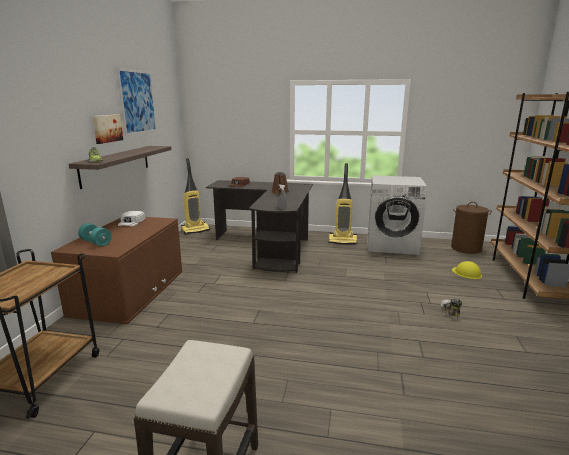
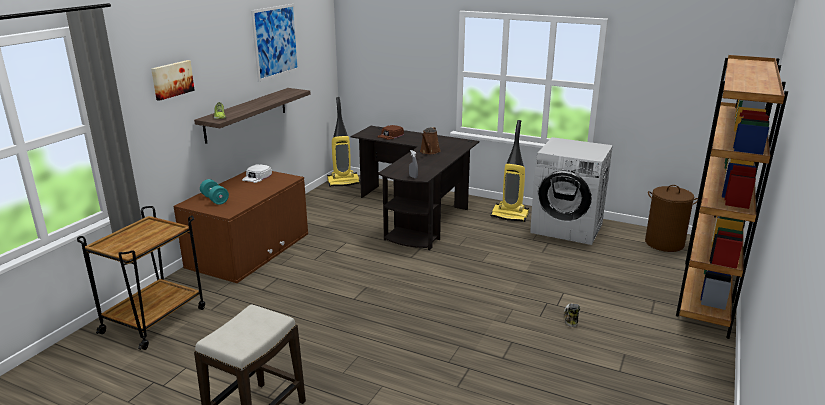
camera: 15 degrees right, 5 degrees up
(107, 128) = (237, 77): picture -> picture (172, 79)
(466, 273) = (634, 276): yellow hard hat -> none

